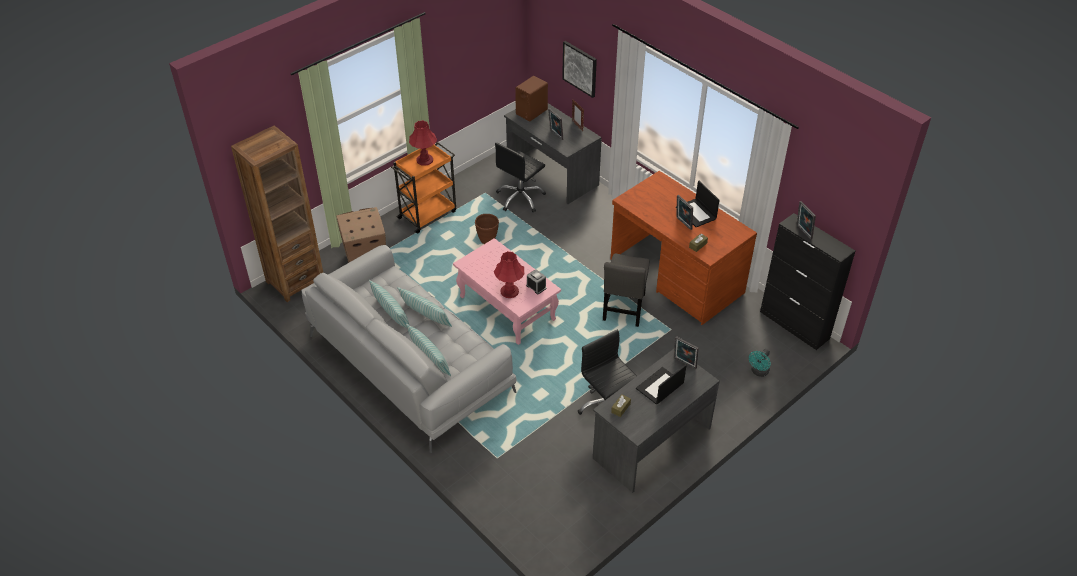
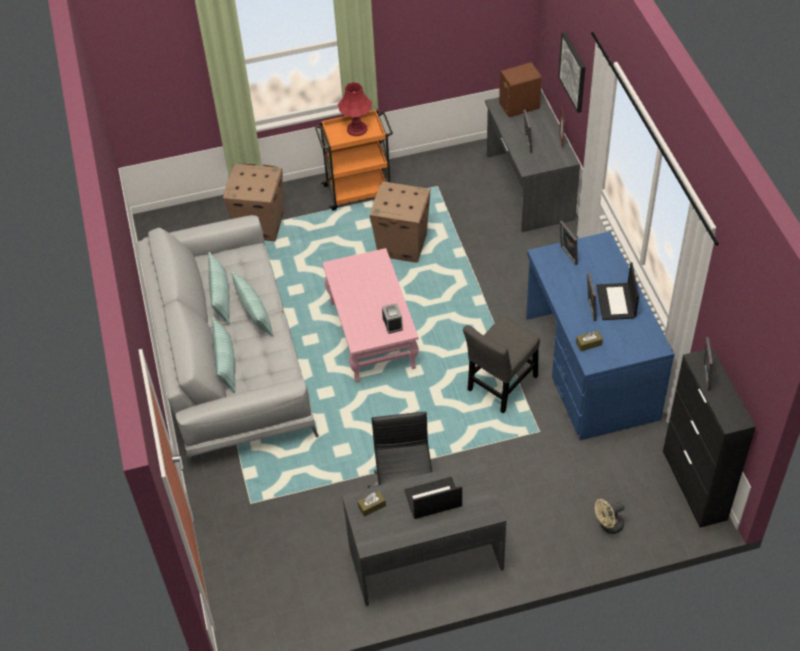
camera: 30 degrees right, 5 degrees up
(295, 281) = (176, 222): brown bookcase -> none
(487, 240) = (403, 245): brown planter -> cardboard box
(509, 291) = (360, 318): red table lamp -> none
(520, 198) = (472, 206): black office chair -> none
(676, 276) = (590, 368): brown desk -> blue desk
(684, 364) = (479, 483): picture frame -> picture frame (567, 256)
(758, 372) = (608, 526): turquoise fan -> beige fan

